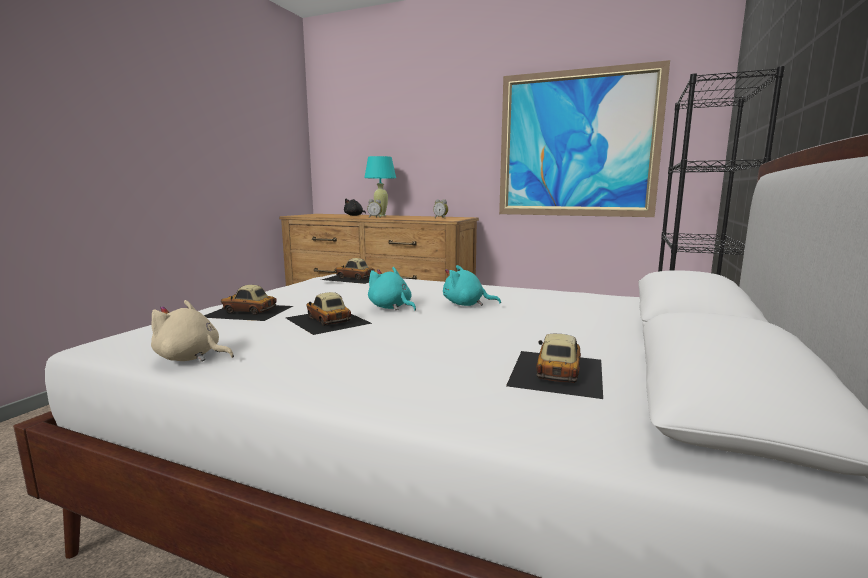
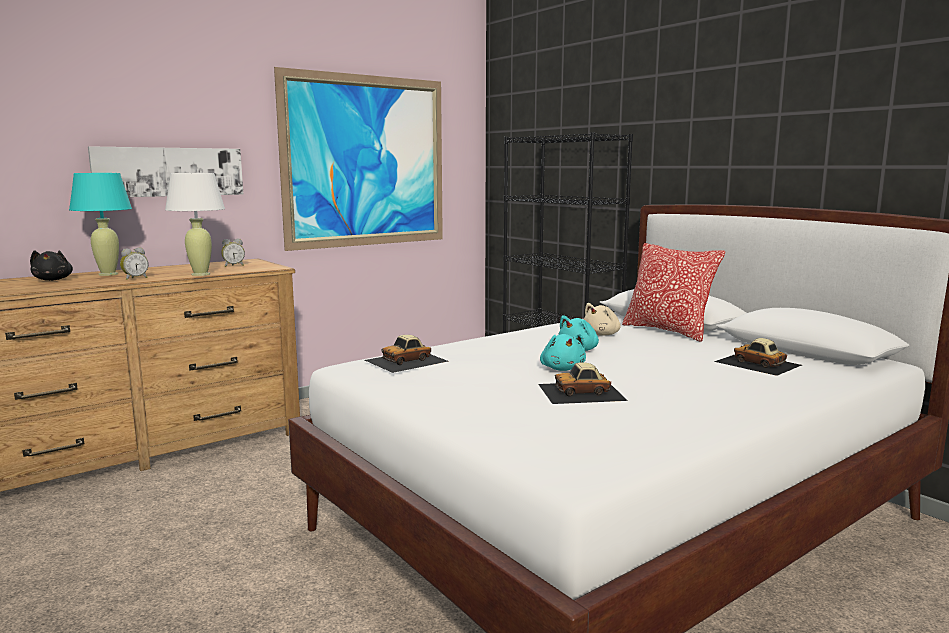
camera: 60 degrees left, 0 degrees up
(191, 358) = (665, 442): beige plush toy -> beige plush toy (602, 334)
(248, 311) = (511, 413): toy car -> none
(391, 307) = (562, 369): turquoise plush toy -> turquoise plush toy turned 90 degrees counterclockwise
(404, 218) = (200, 274): none -> white table lamp
(430, 157) = (169, 172): none -> picture
(628, 322) = (668, 331): none -> pillow

